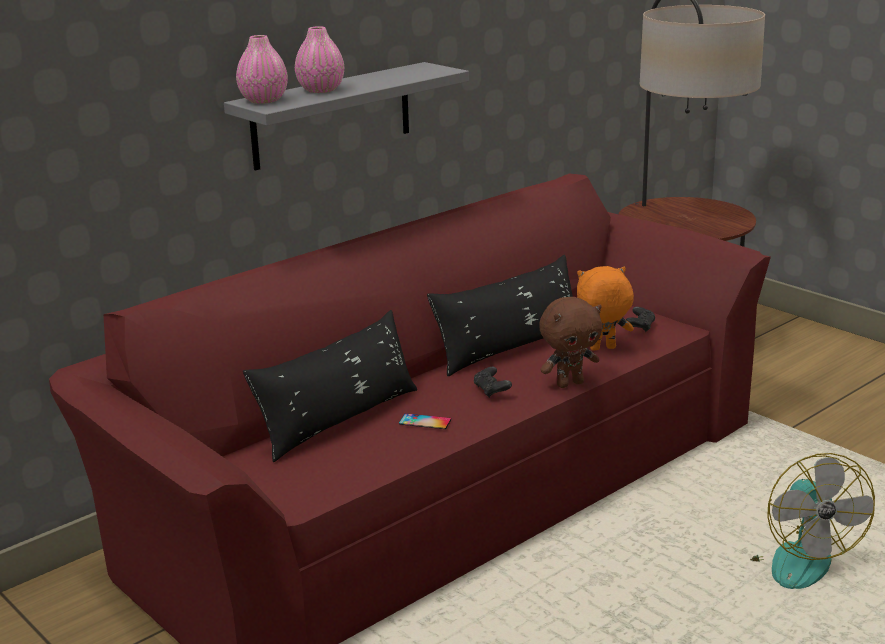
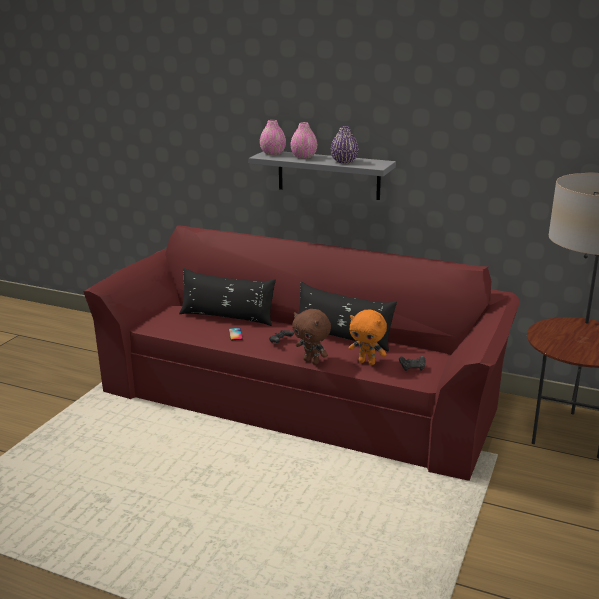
camera: 65 degrees right, 0 degrees up
(390, 78) = (344, 161): none -> purple vase
(602, 349) = (367, 362): orange plush toy -> orange plush toy turned 150 degrees clockwise
(792, 557) = (306, 523): fan -> none

